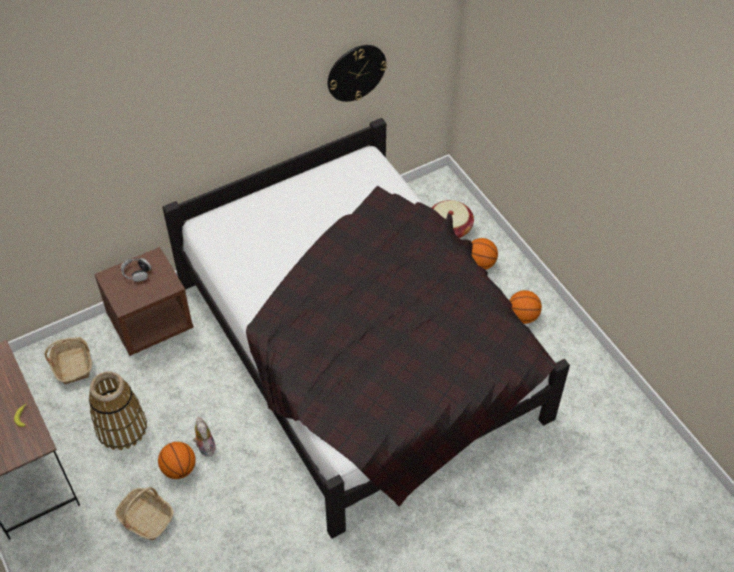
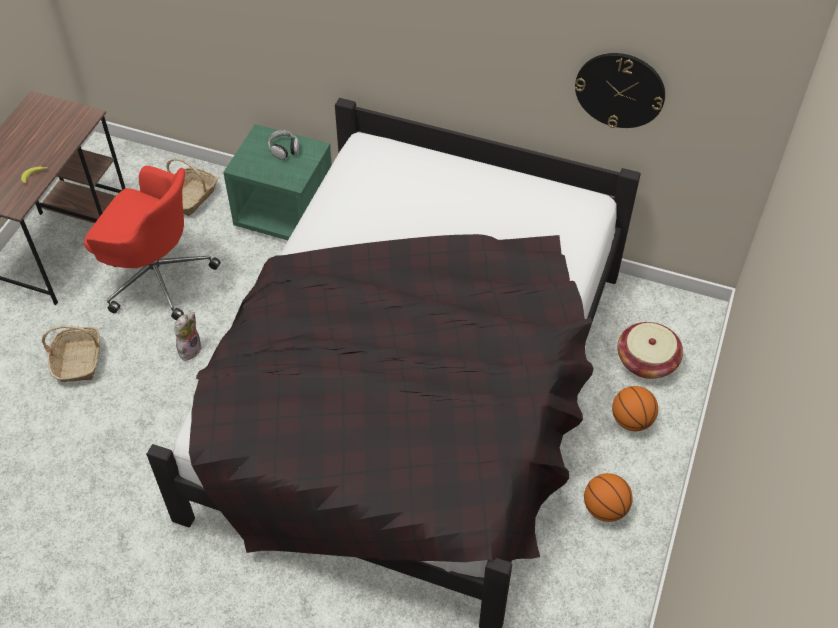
camera: 50 degrees right, 0 degrees up
(122, 428) = (156, 276): basket -> red office chair
(151, 322) = (285, 214): brown nightstand -> green nightstand
(179, 469) = (149, 347): basketball -> none

